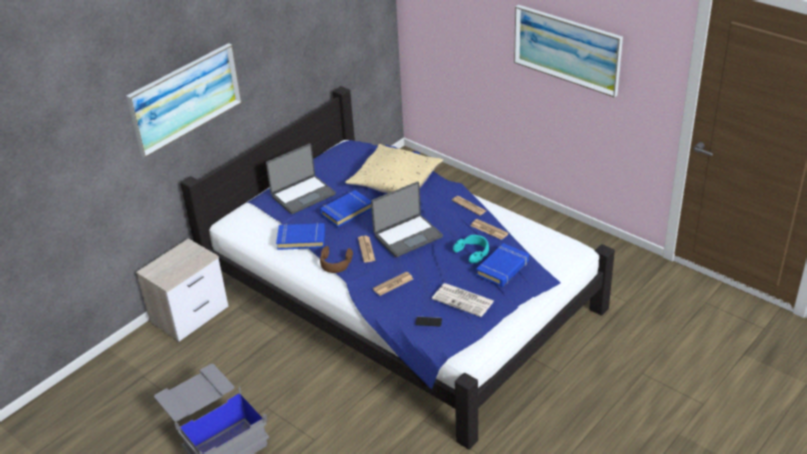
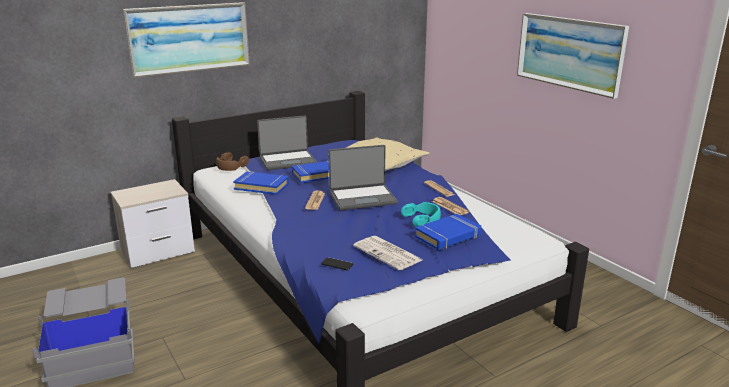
camera: 15 degrees right, 15 degrees down
(335, 263) = (279, 206): brown headphones -> brown headphones (231, 166)
(393, 284) = (321, 228): newspaper -> none

